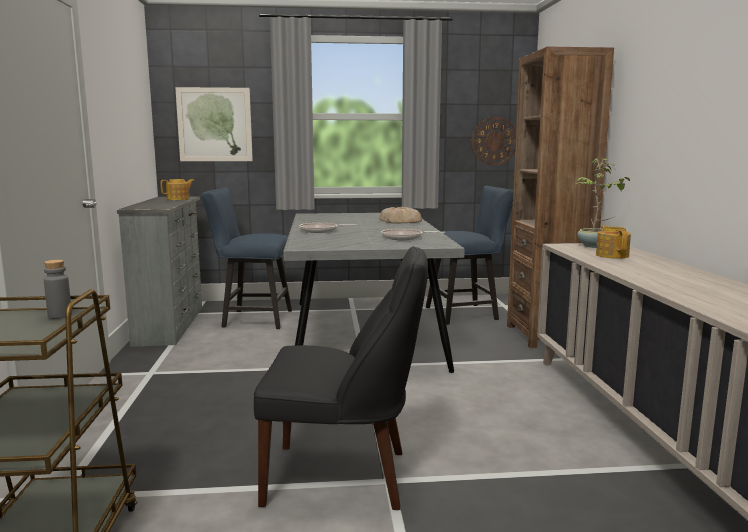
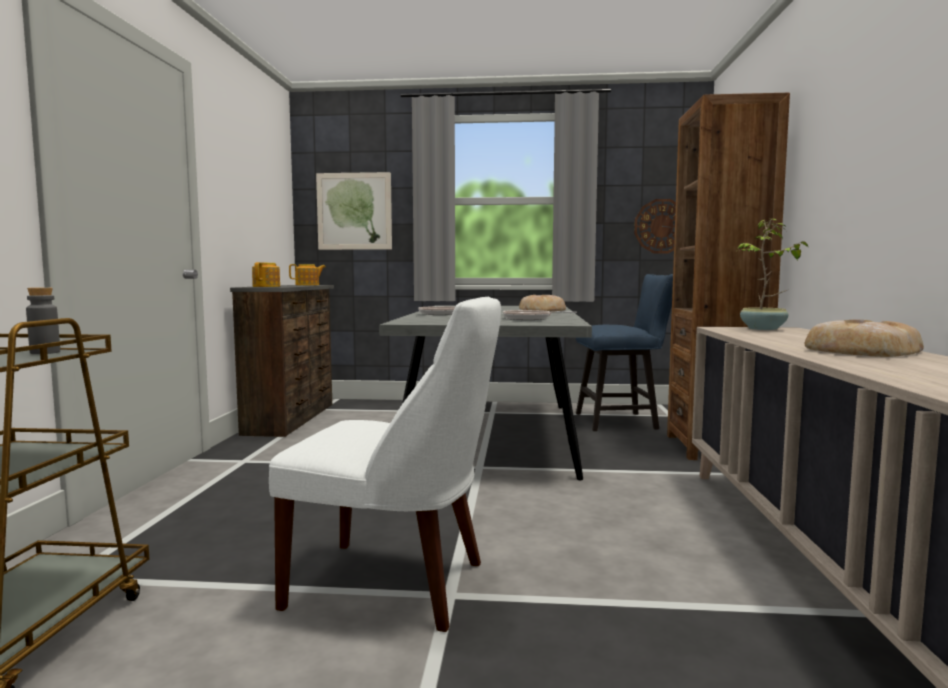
camera: 10 degrees right, 5 degrees down
(172, 325) = (293, 418): grey dresser -> brown dresser
(252, 319) = (378, 416): blue chair -> none
(344, 477) = (396, 585): black chair -> white chair
(612, 255) = (779, 335): teapot -> teapot (267, 286)
(679, 277) = (860, 351): none -> bread

